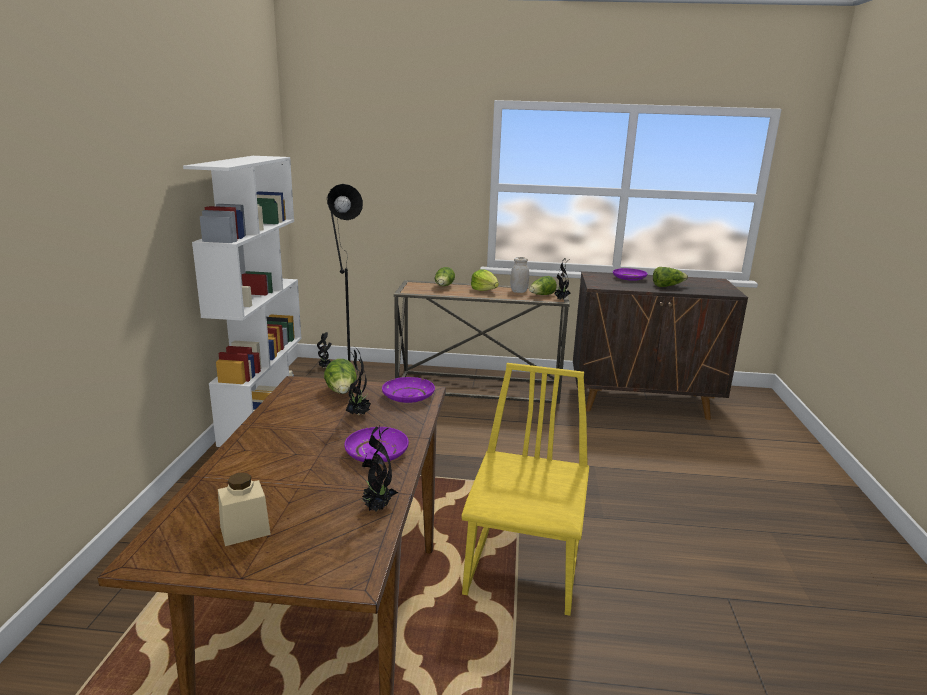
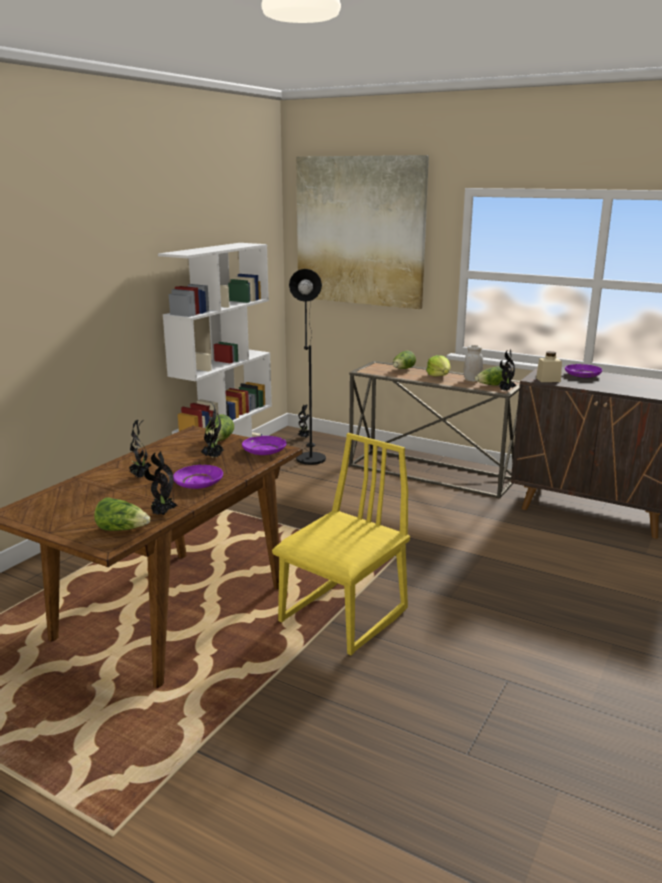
camera: 25 degrees right, 0 degrees up
(245, 530) = (73, 510): beige jar -> beige jar (548, 380)
(292, 458) = (140, 477): none -> potted plant
(378, 144) = (360, 231): none -> picture
(667, 286) = (614, 386): lettuce -> lettuce (122, 529)

